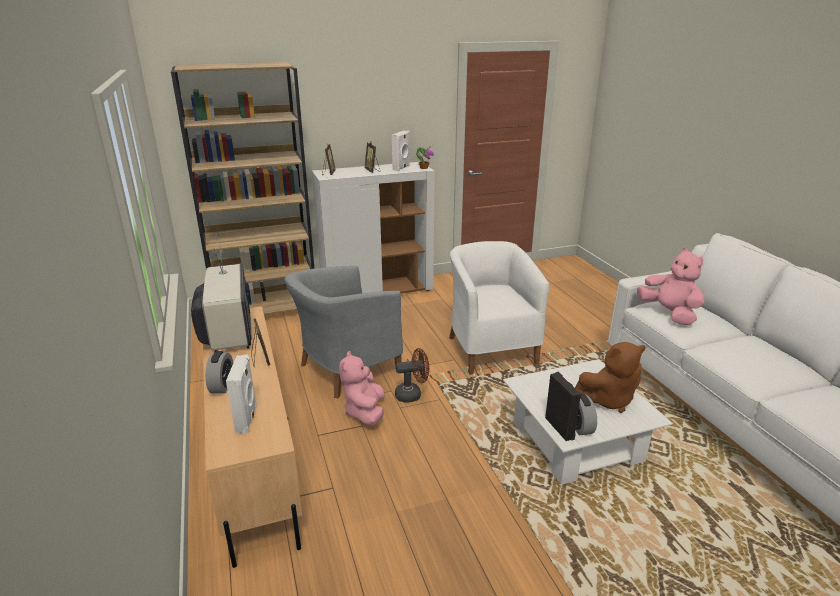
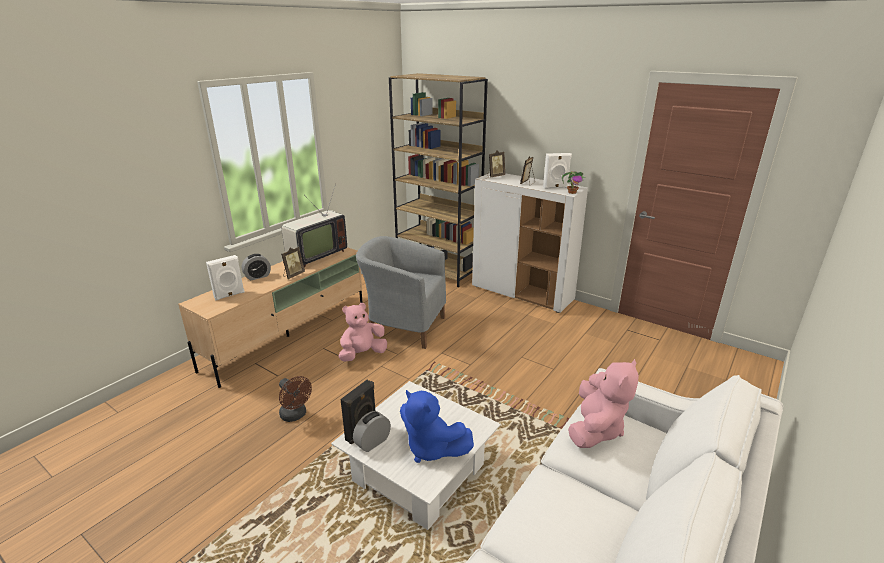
camera: 55 degrees right, 0 degrees up
(412, 394) = (402, 364): brown fan -> brown fan (295, 415)
(490, 348) = (509, 375): white armchair -> none
(608, 400) = (431, 448): brown plush toy -> blue plush toy

